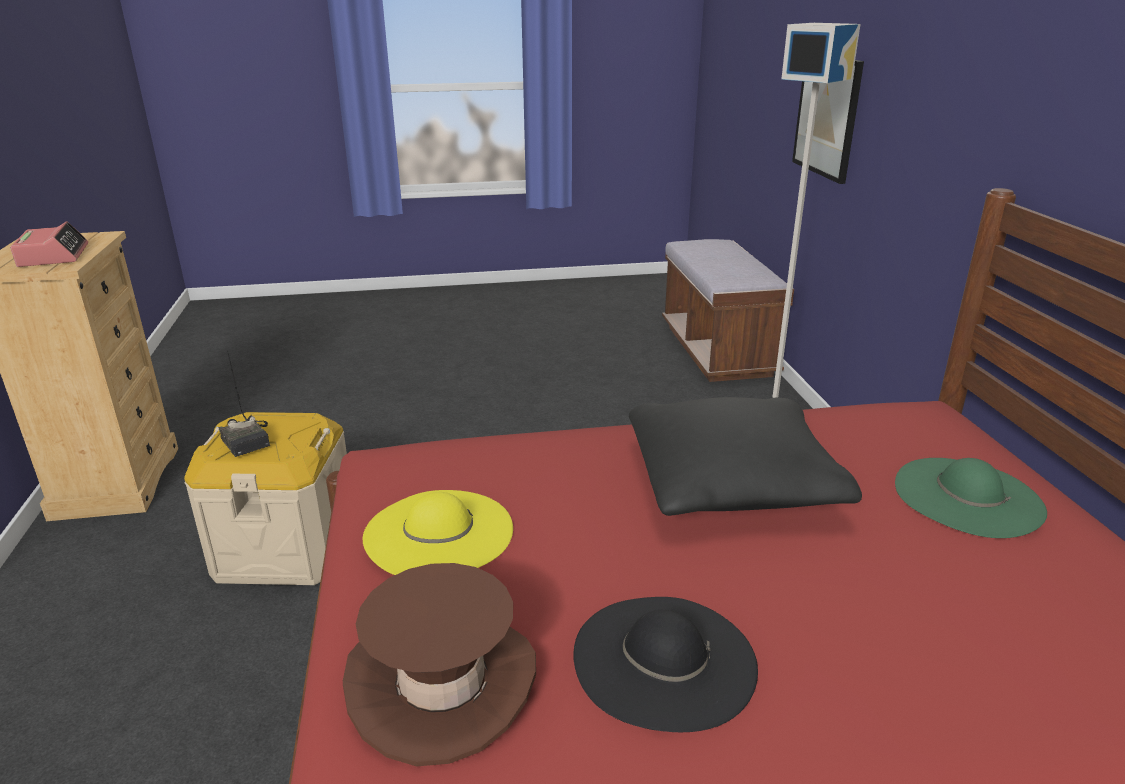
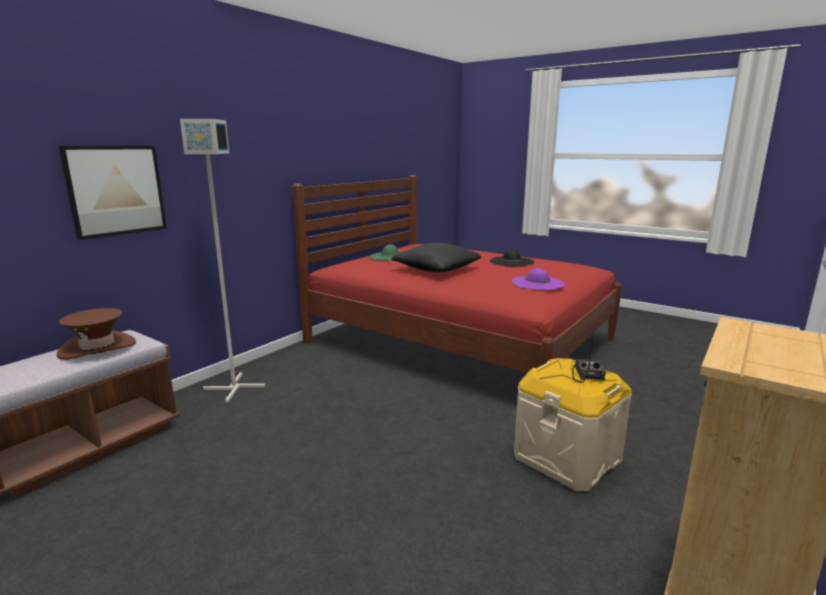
camera: 135 degrees left, 10 degrees down
(53, 256) = (768, 341): alarm clock -> none
(438, 532) = (537, 283): yellow hat -> purple hat
(442, 684) = (563, 270): brown hat -> brown hat (97, 348)

